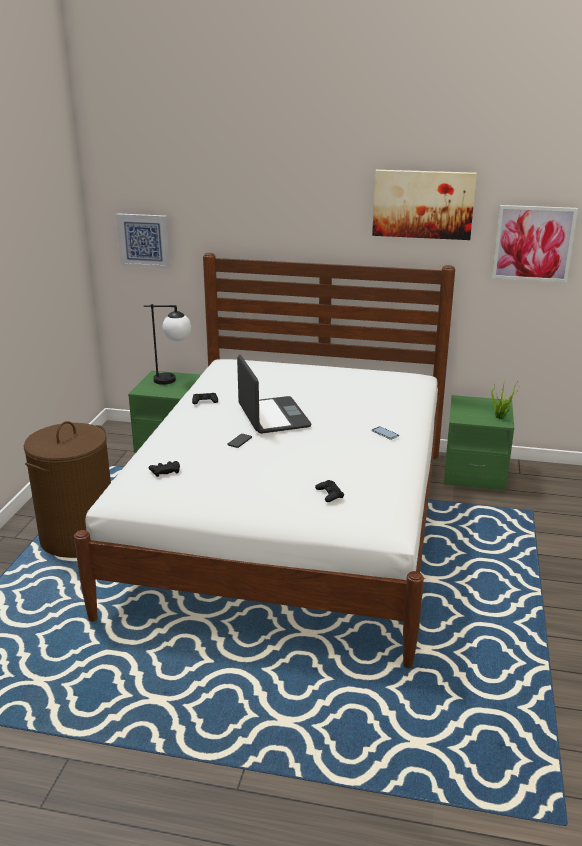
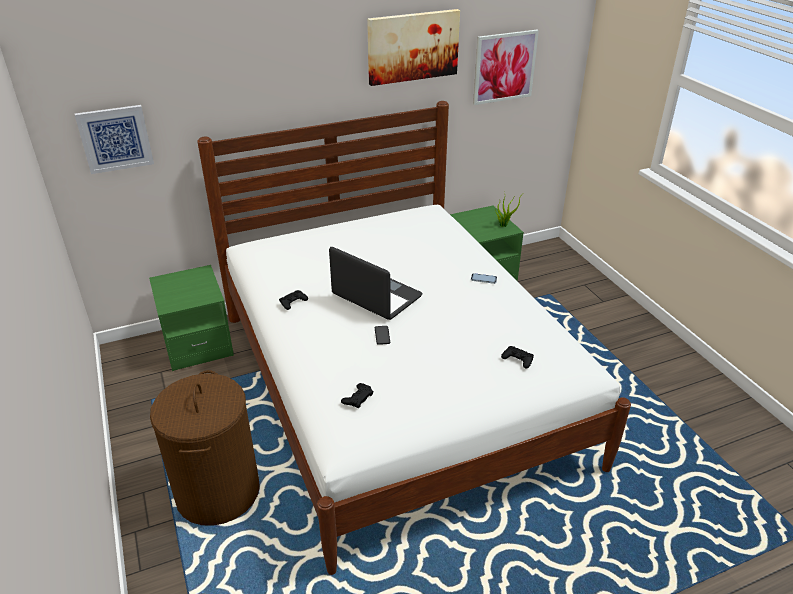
camera: 35 degrees left, 10 degrees up
(174, 380) = (187, 281): table lamp -> none

